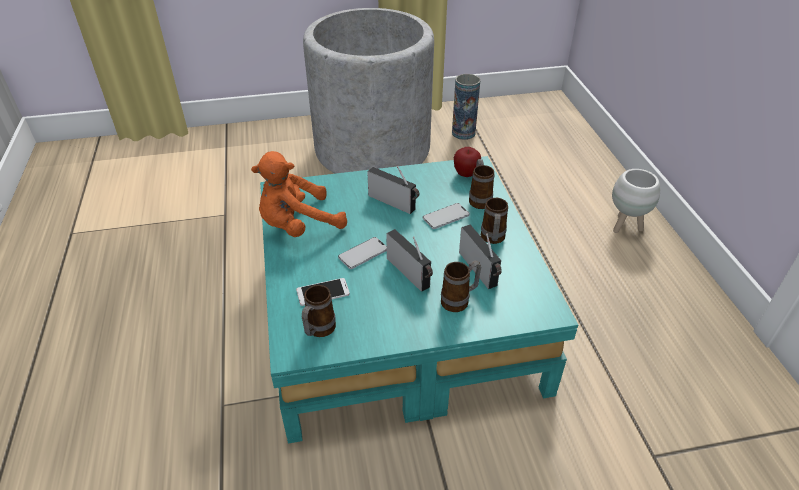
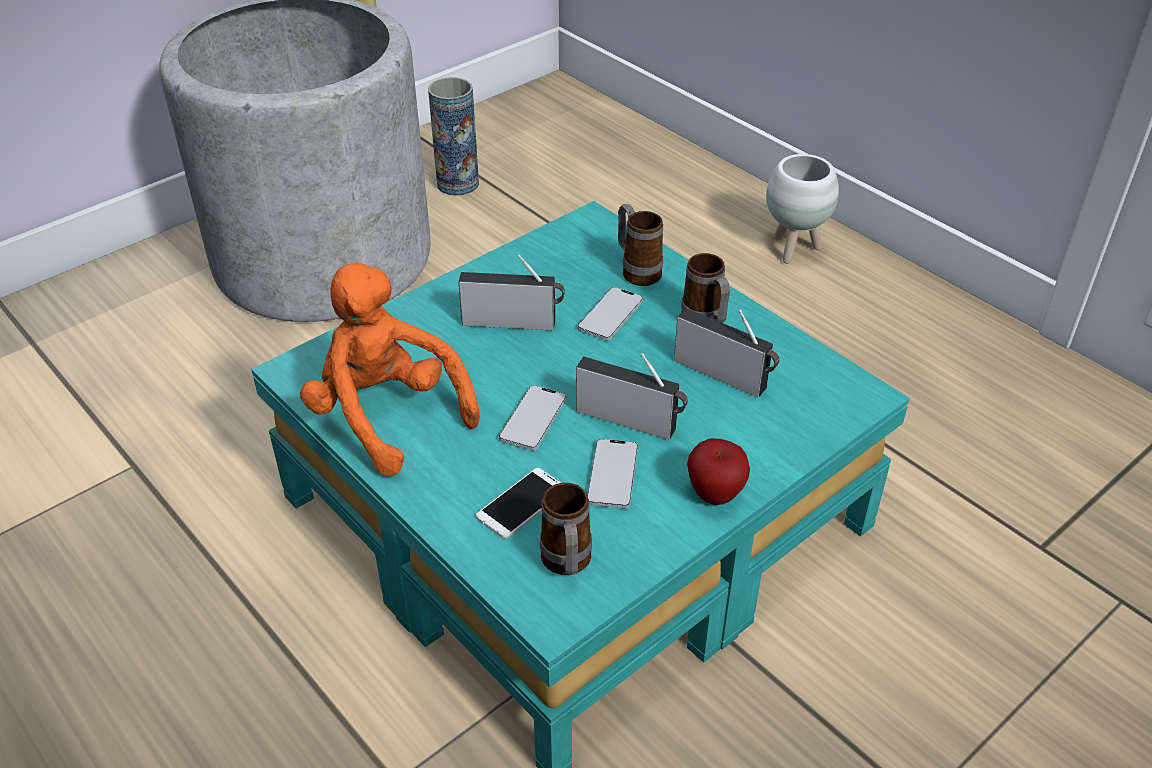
camera: 30 degrees left, 0 degrees up
(298, 225) = (387, 416): orange plush toy -> orange plush toy turned 105 degrees clockwise
(378, 297) = (612, 475): none -> phone
(459, 300) = (733, 430): mug -> none
(466, 174) = (585, 239): apple -> apple (715, 494)

